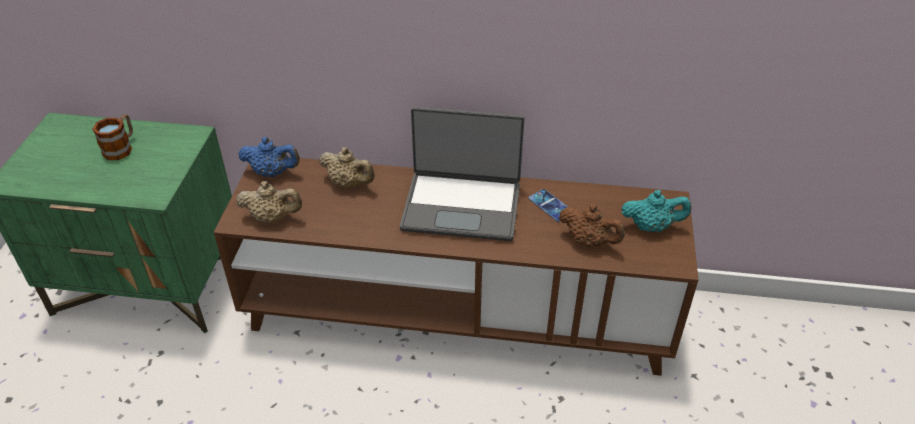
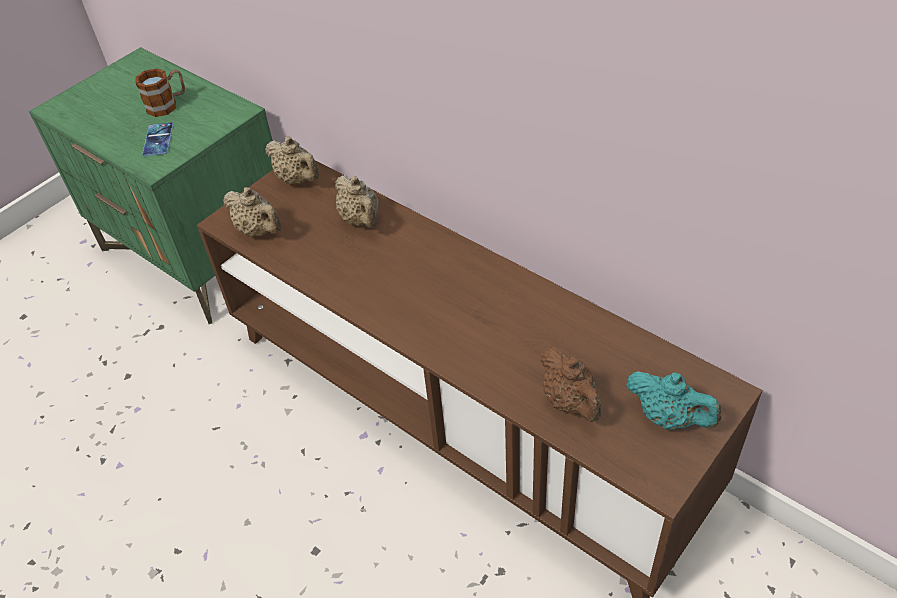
camera: 35 degrees right, 5 degrees up
(272, 173) = (298, 179): blue teapot -> beige teapot
(462, 206) = (458, 294): laptop -> none
(550, 205) = (561, 335): phone -> phone (158, 139)

